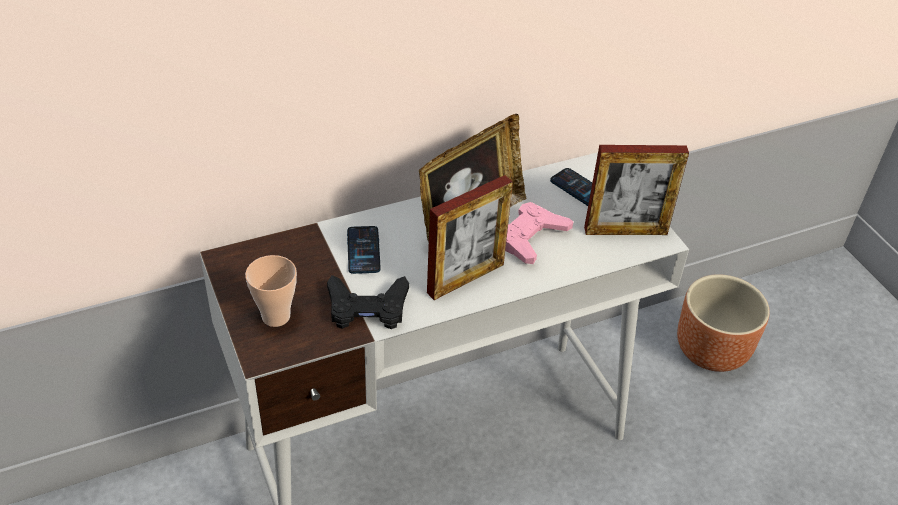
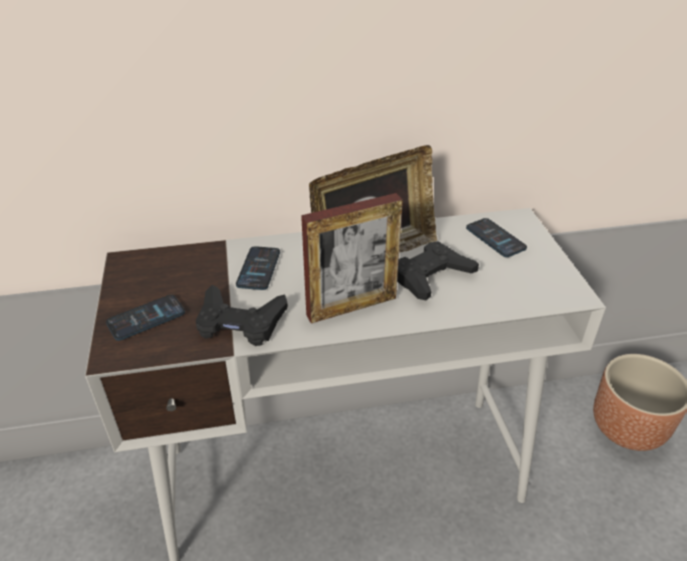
camera: 15 degrees right, 5 degrees down
(276, 316) = (146, 318): cup -> phone
(529, 238) = (431, 276): pink game controller -> black game controller
(625, 231) = (536, 281): picture frame -> none

